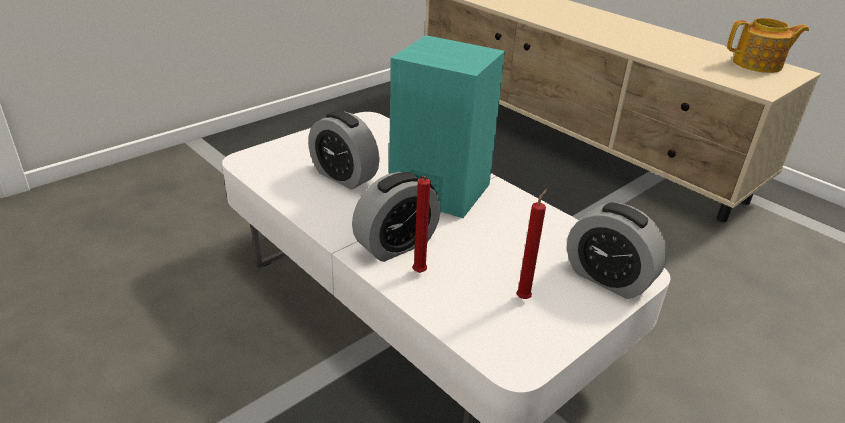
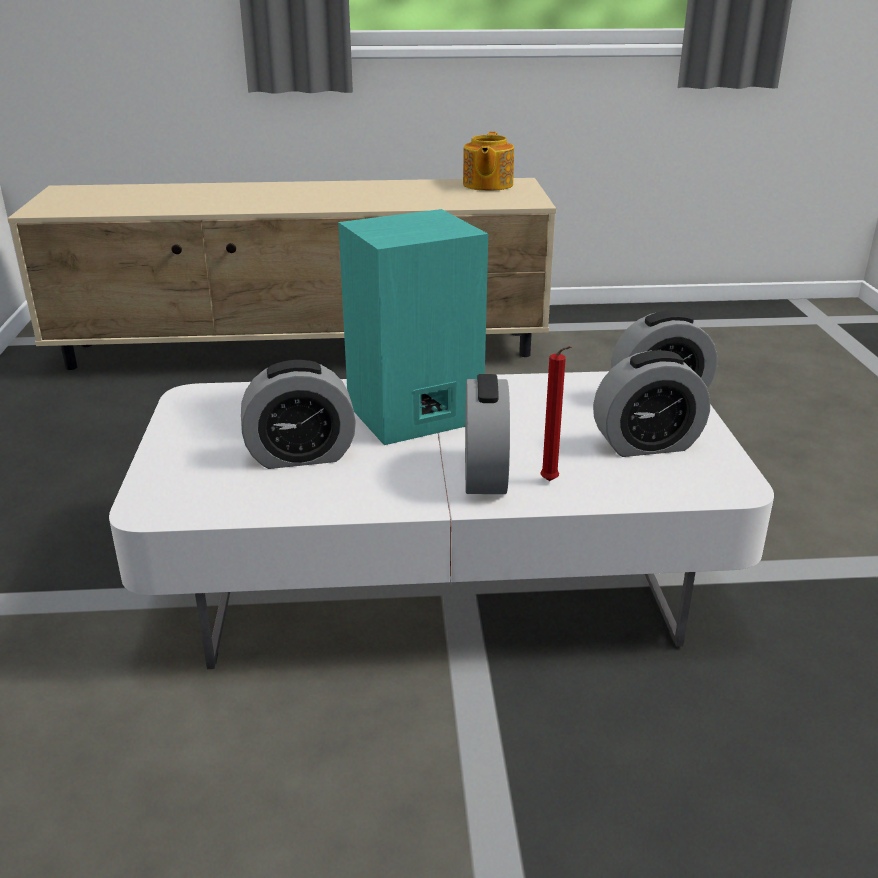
camera: 50 degrees left, 5 degrees down
(524, 297) = (646, 445): red candle -> alarm clock
(758, 64) = (487, 185): teapot -> teapot turned 150 degrees clockwise

